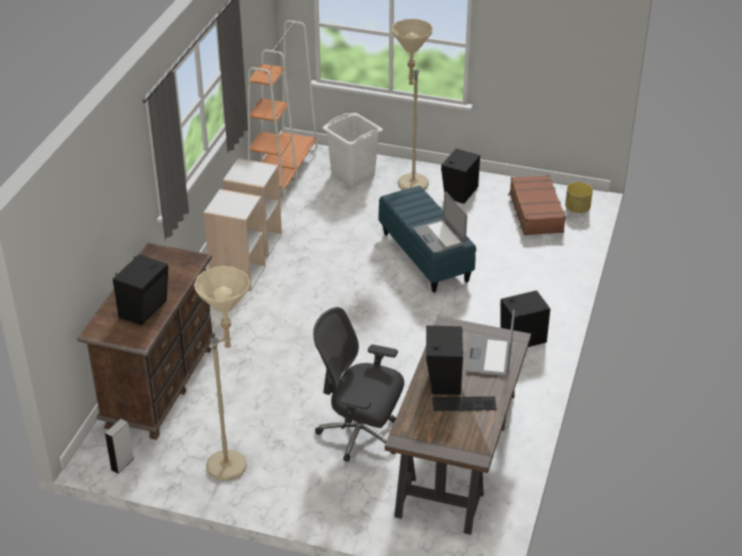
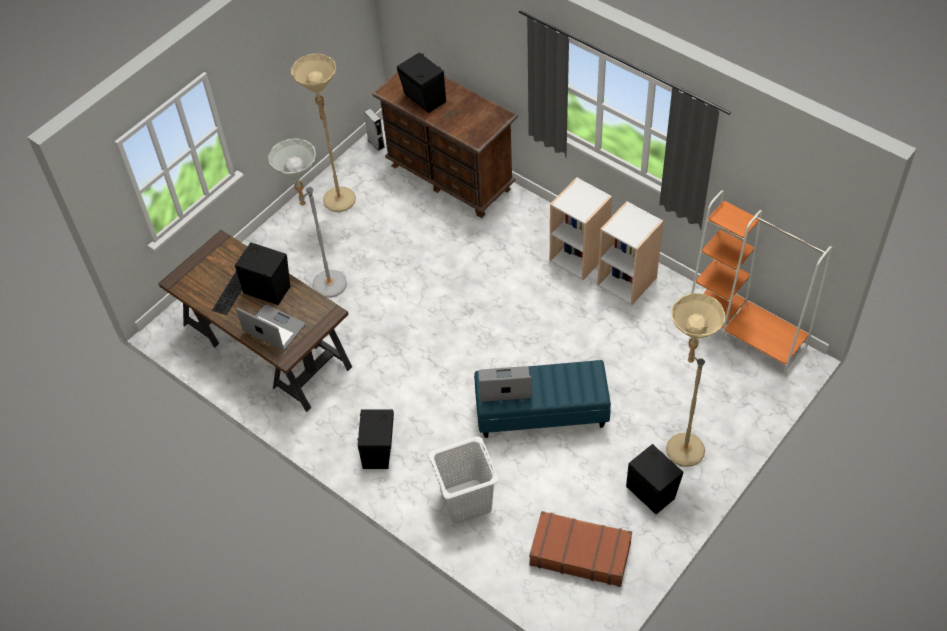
camera: 115 degrees right, 15 degrees up
(353, 174) = (724, 397): white laundry basket -> white laundry basket (467, 501)
(360, 435) = (324, 289): office chair -> grey floor lamp
(577, 209) = (570, 603): yellow planter -> none

